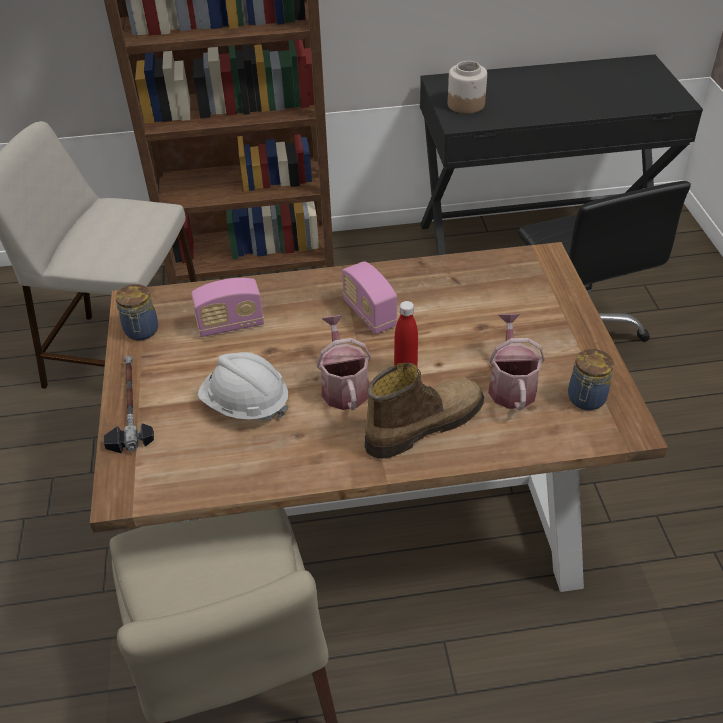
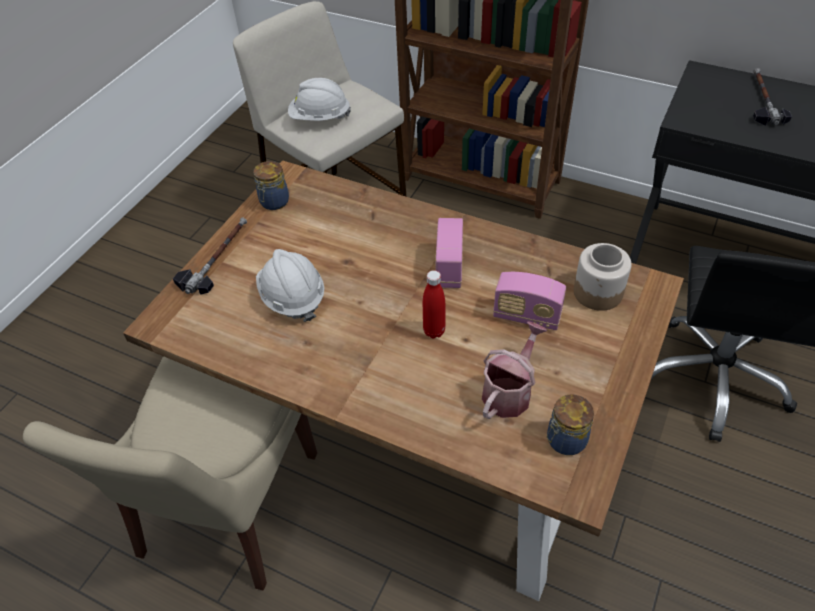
camera: 35 degrees right, 5 degrees up
(104, 242) = (320, 118): none -> white hard hat
(231, 325) = (338, 226): radio -> radio (527, 316)
(343, 386) = (374, 319): watering can -> none
(423, 424) = (406, 386): boot -> none
(466, 104) = (707, 104): jar -> jar (598, 292)
(504, 88) = (762, 100): none -> hammer

